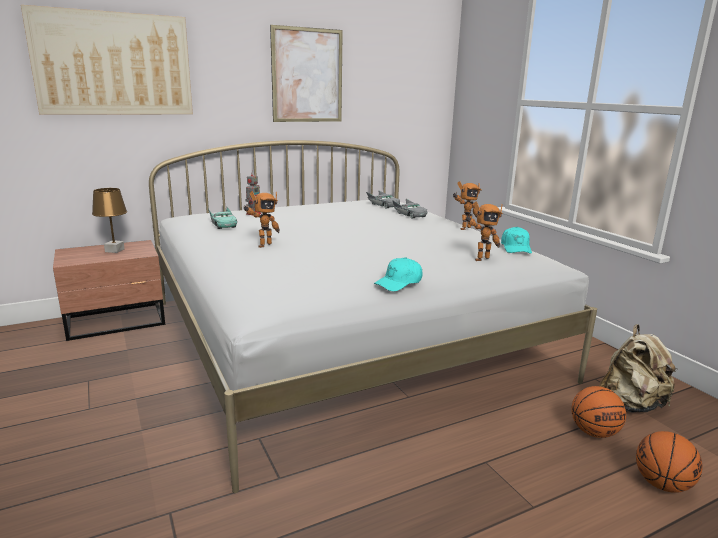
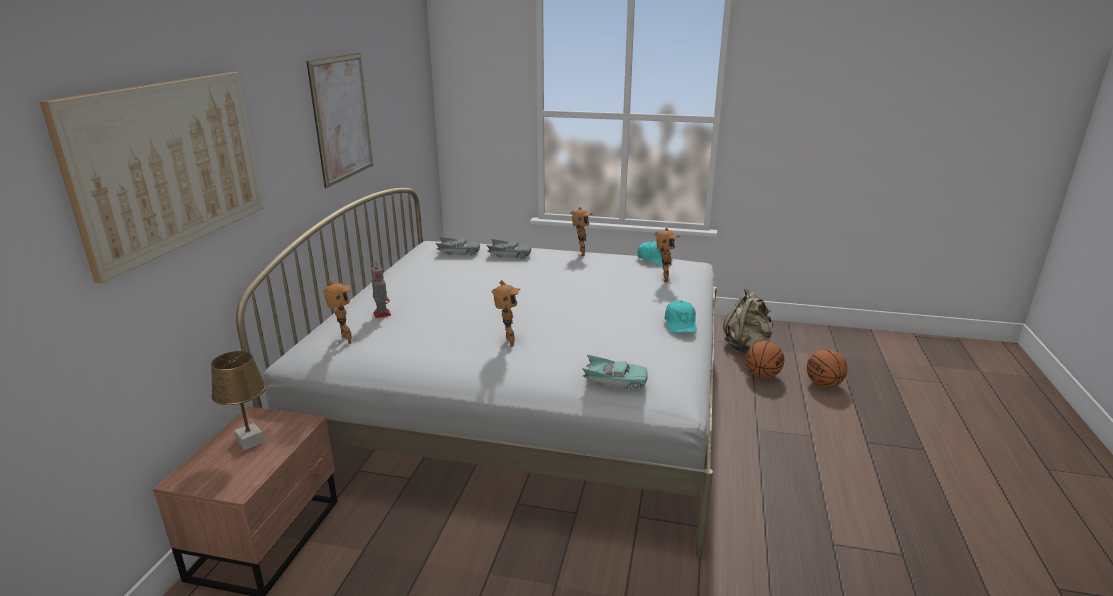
camera: 50 degrees left, 5 degrees up
(206, 217) = (344, 340): none -> toy robot
(223, 224) = (395, 340): turquoise toy car -> turquoise toy car (615, 381)

